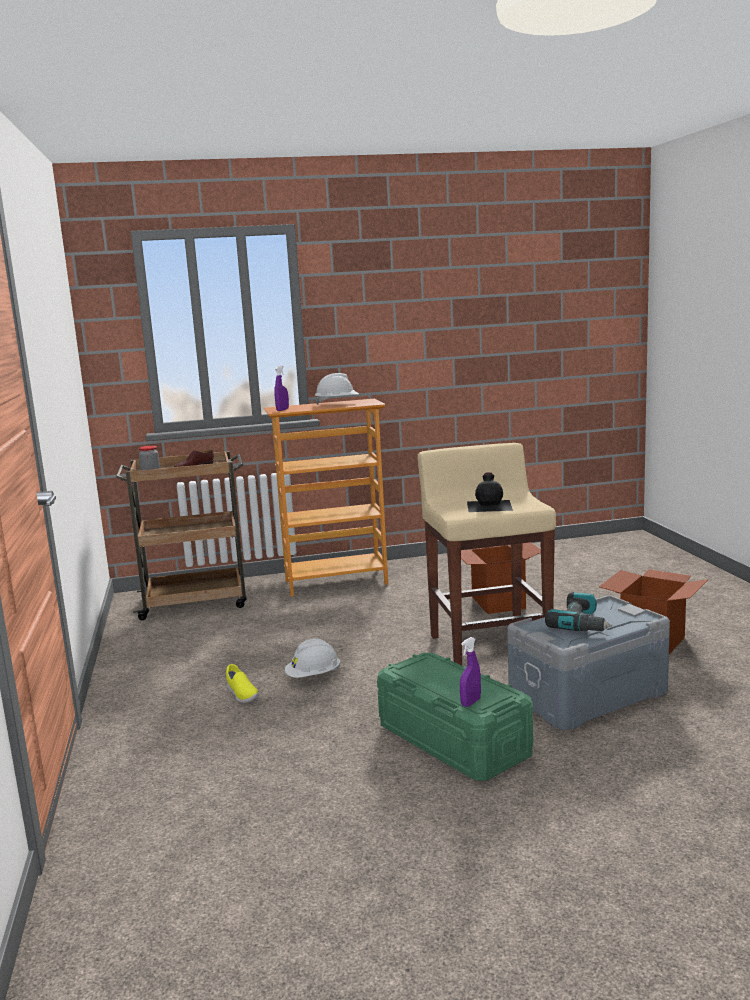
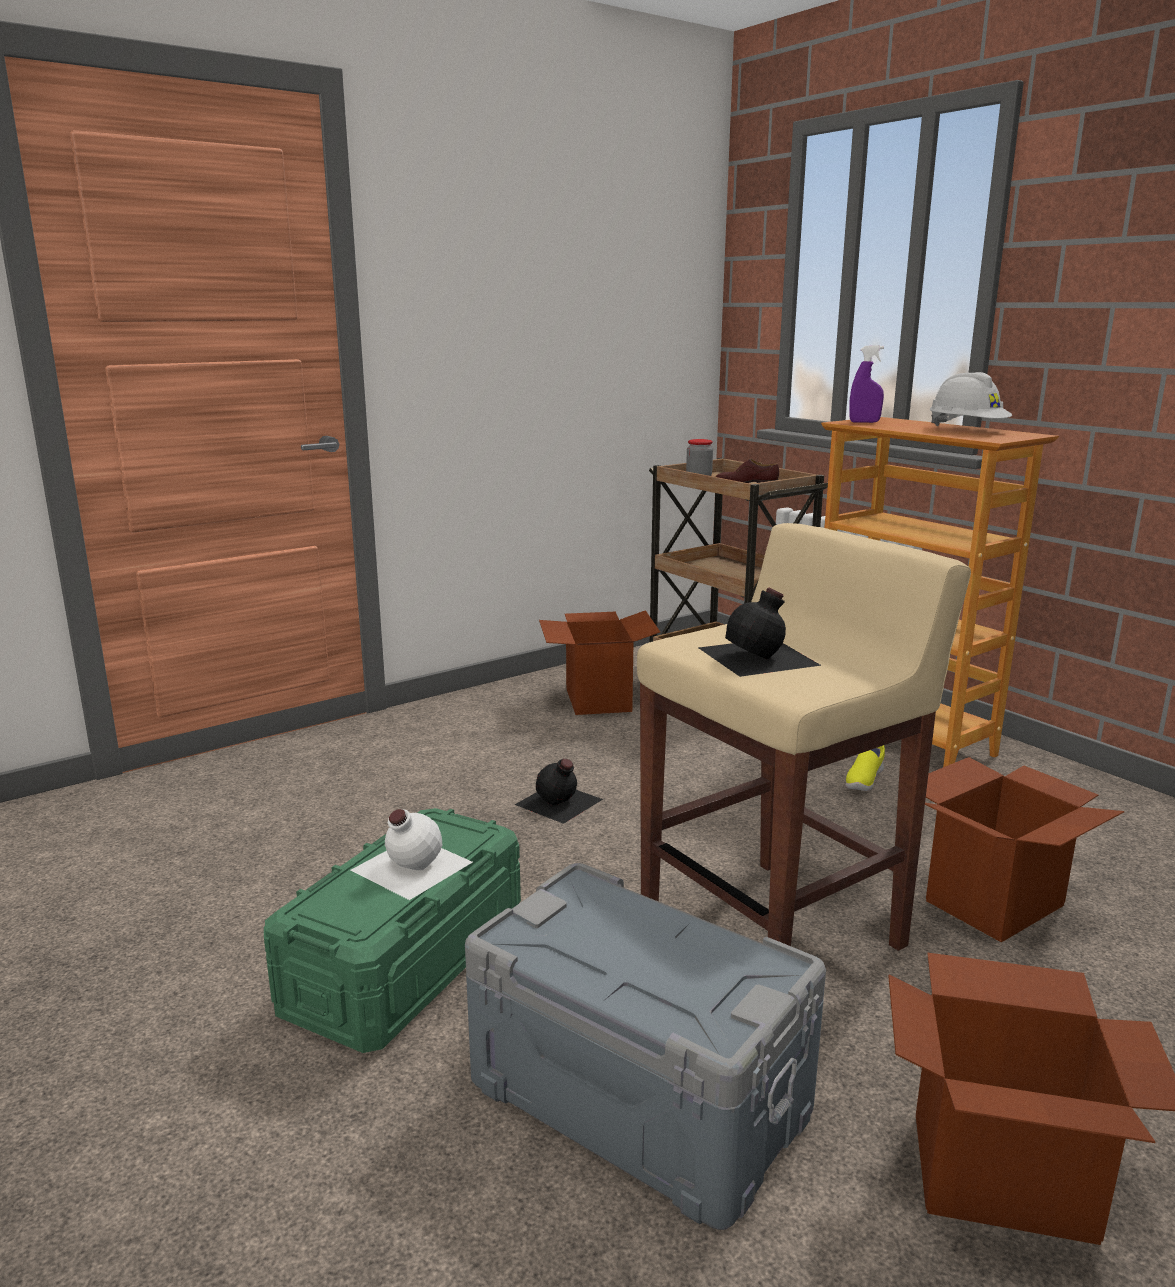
camera: 65 degrees right, 5 degrees up
(180, 644) = (598, 699): none -> cardboard box
(241, 695) = (482, 770): yellow shoe -> yellow shoe (864, 781)
(313, 676) = (559, 802): white hard hat -> black bottle
(449, 678) = (409, 866): none -> white bottle
(470, 702) = (324, 899): purple spray bottle -> none
(581, 624) = (634, 945): power drill -> none

